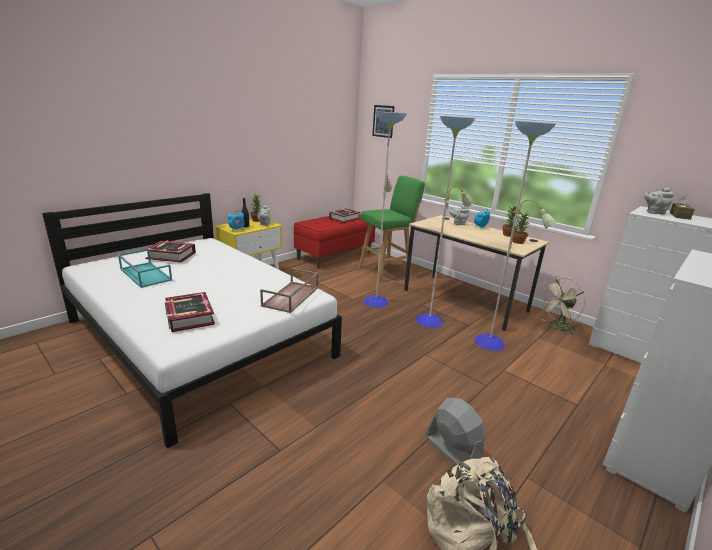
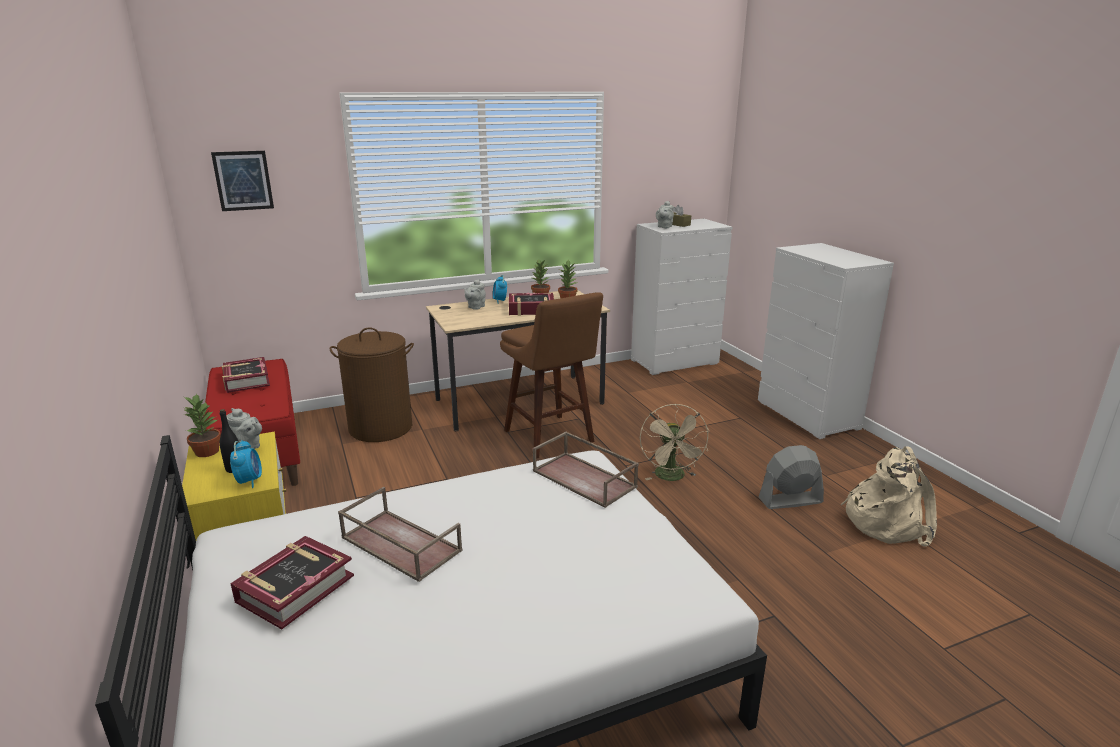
camera: 65 degrees left, 0 degrees up
(144, 274) = (380, 631): turquoise tray -> none
(189, 317) = (615, 577): book -> book (531, 309)
(206, 266) = (399, 544): none -> brown tray
(386, 271) = (381, 427): green stool -> brown laundry basket
(430, 320) = (551, 438): floor lamp -> brown stool
(557, 327) = (614, 376): beige fan -> beige fan (672, 477)

